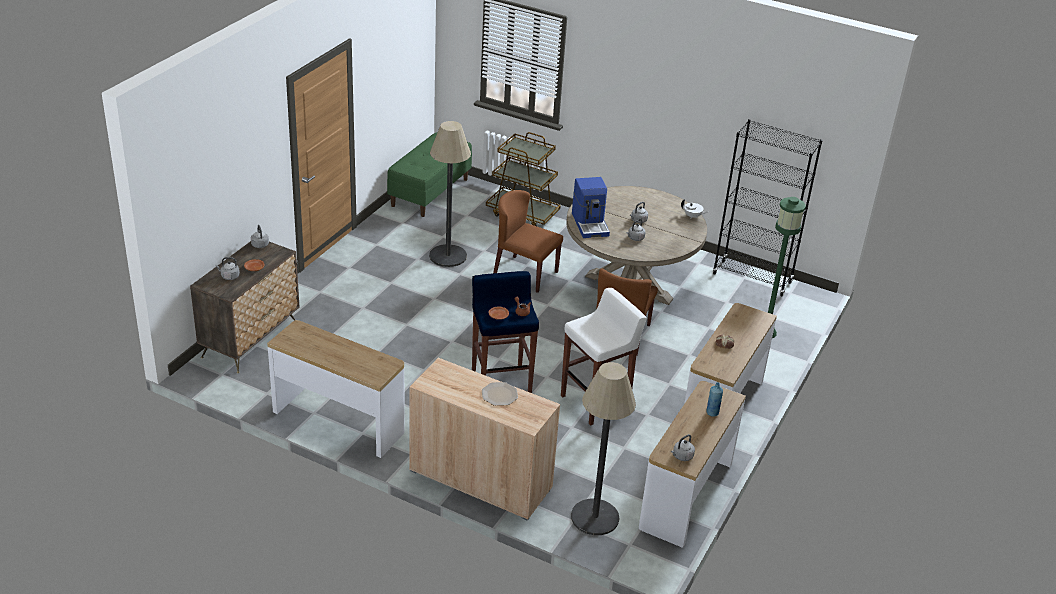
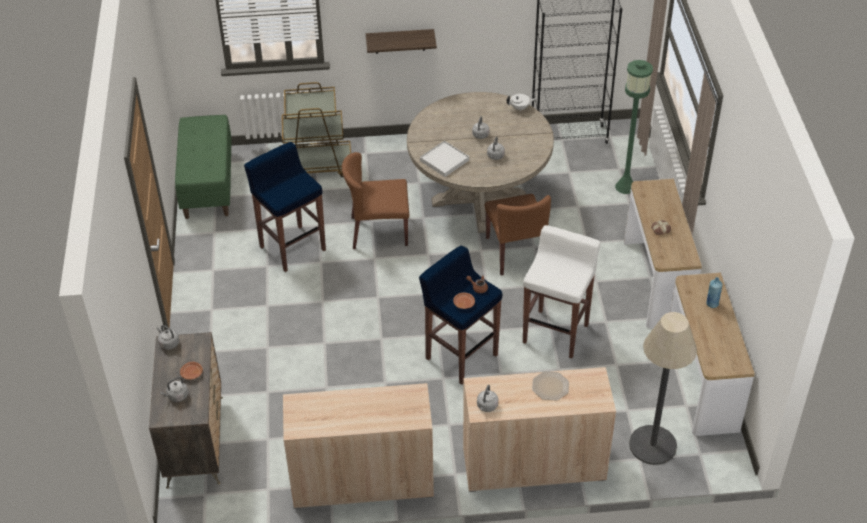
camera: 30 degrees left, 10 degrees up
(338, 422) = (362, 480): console table -> beige cabinet
(448, 256) = (292, 248): floor lamp -> blue stool
(590, 224) = (444, 160): coffee machine -> white tray
(623, 126) = (400, 41): none -> shelf
(681, 456) = (728, 360): grey kettle -> grey kettle (486, 406)

